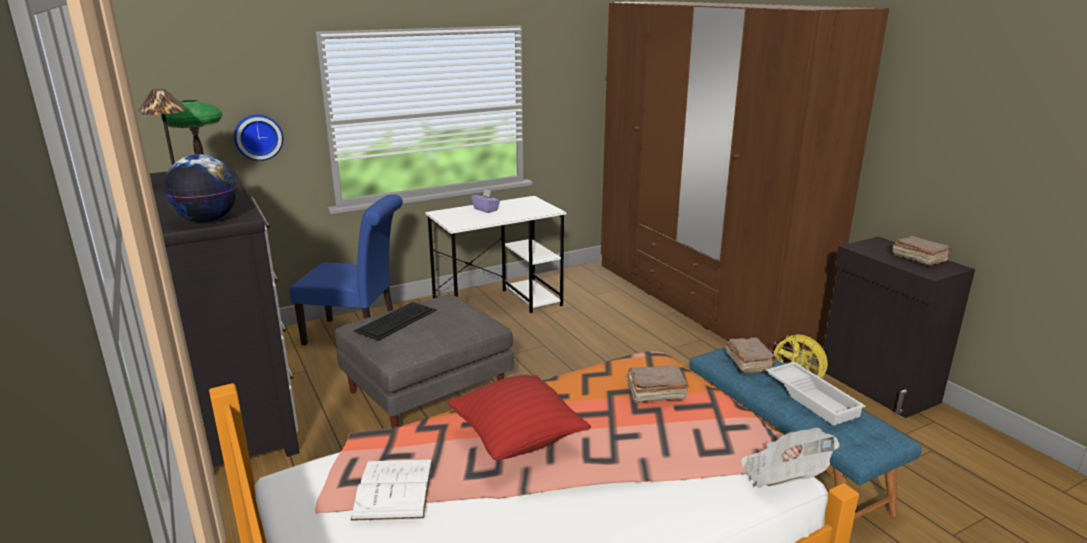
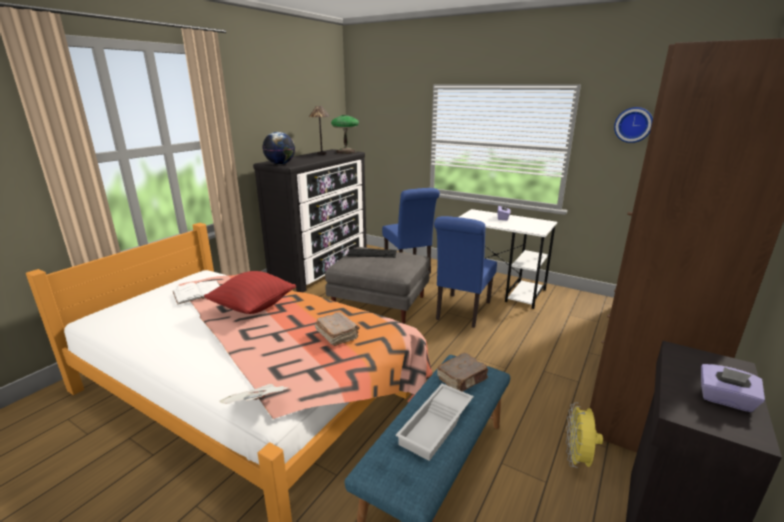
camera: 60 degrees right, 0 degrees up
(258, 137) = (398, 142): wall clock -> wall clock (633, 124)
(522, 345) = (461, 312): none -> blue chair
(918, 258) = (725, 400): brown book -> purple tissue box

